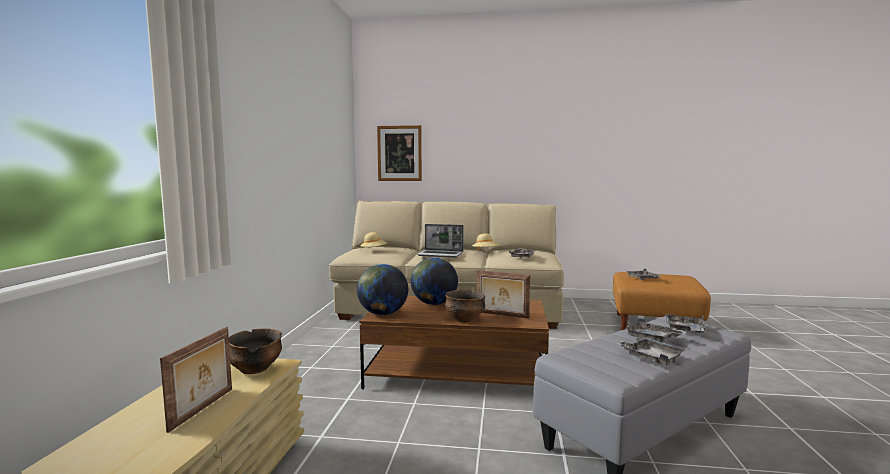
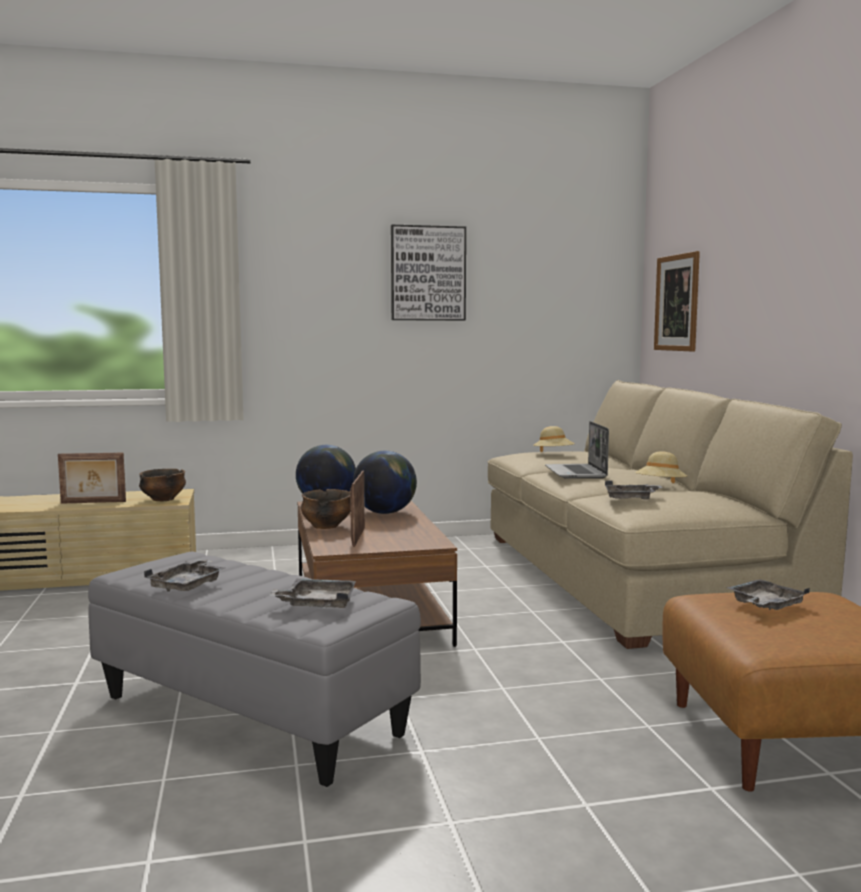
camera: 70 degrees right, 0 degrees up
(295, 121) = (428, 273): none -> picture
(652, 338) = (267, 587): grey tray -> none

